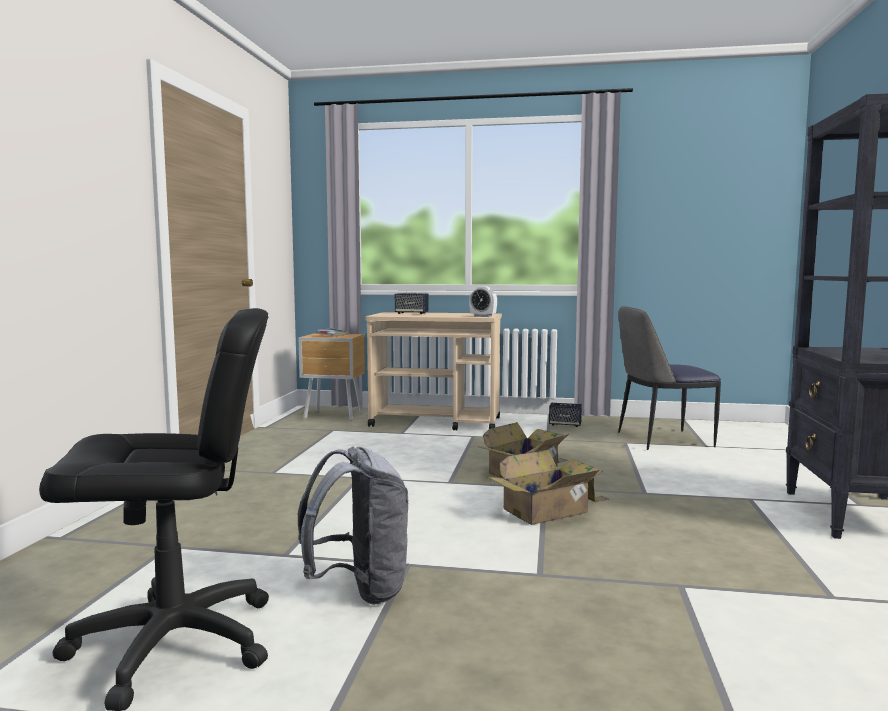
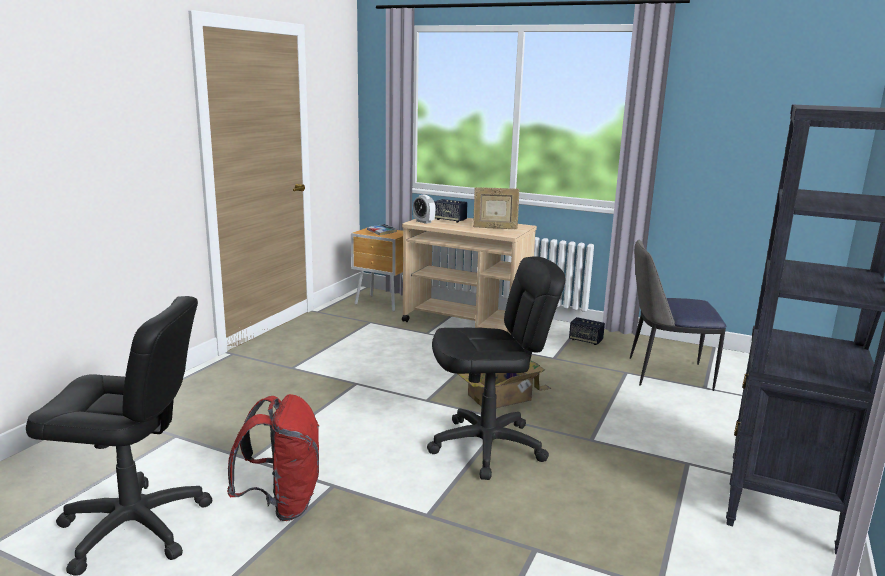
camera: 15 degrees right, 10 degrees up
(359, 590) = (282, 504): grey backpack -> red backpack
(464, 315) = (495, 228): none -> picture frame
(483, 316) = (507, 233): alarm clock -> alarm clock (423, 222)
(549, 510) = (487, 447): cardboard box -> black office chair

